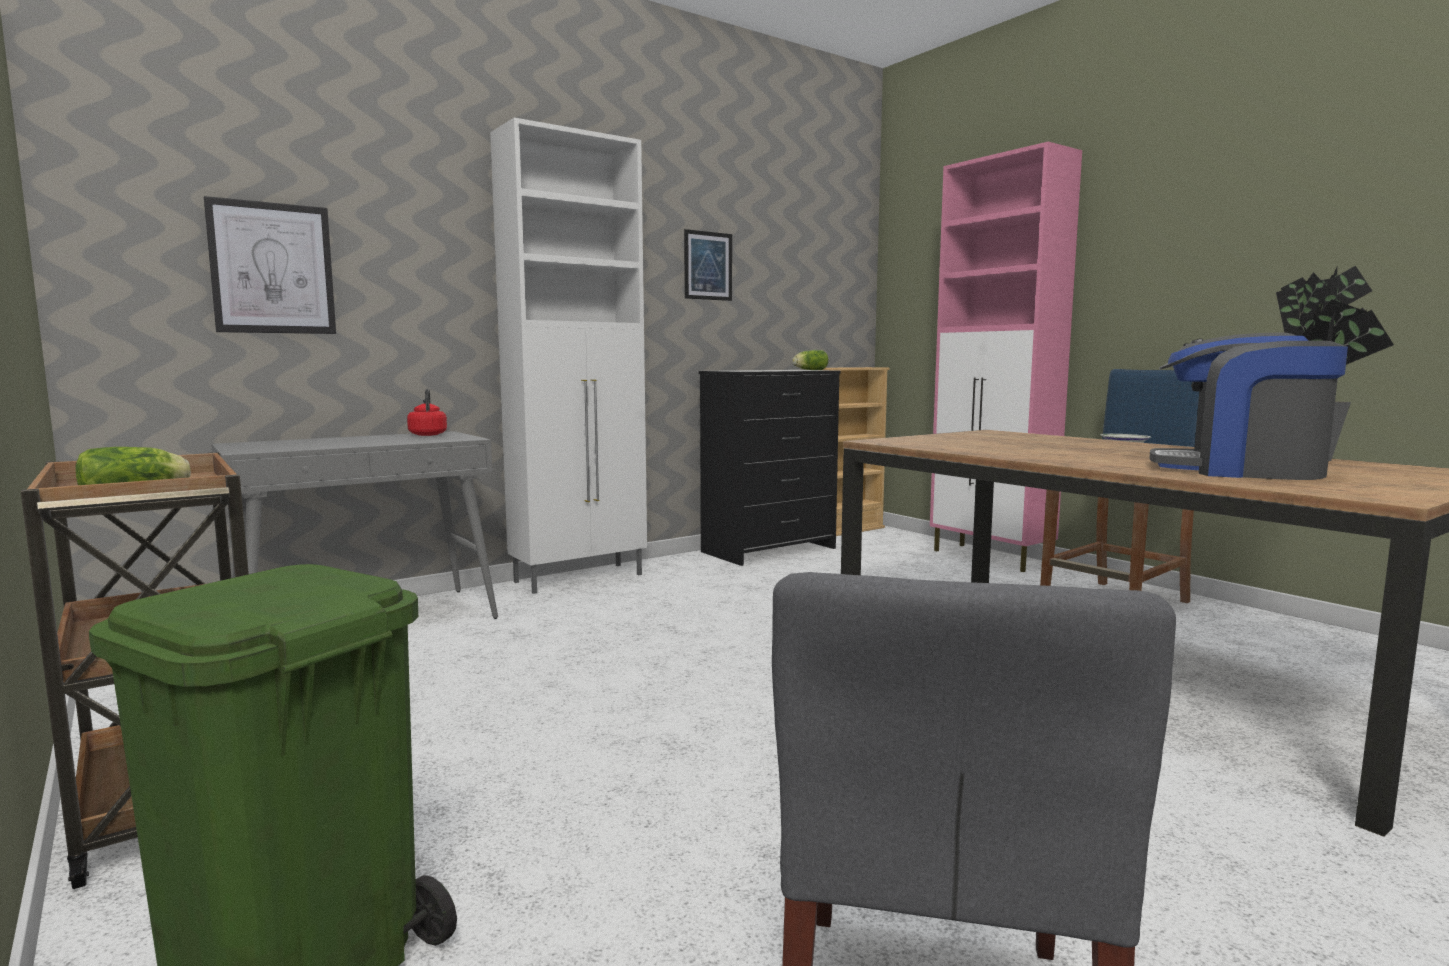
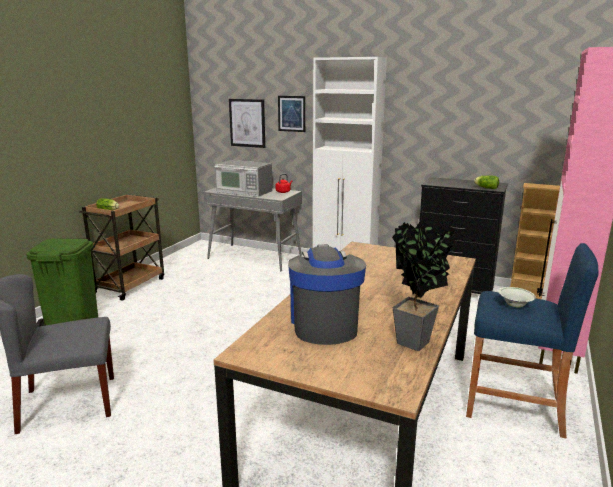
camera: 60 degrees right, 10 degrees up
(339, 443) = (244, 191): none -> microwave
(708, 266) = (446, 115): picture -> picture (291, 113)

